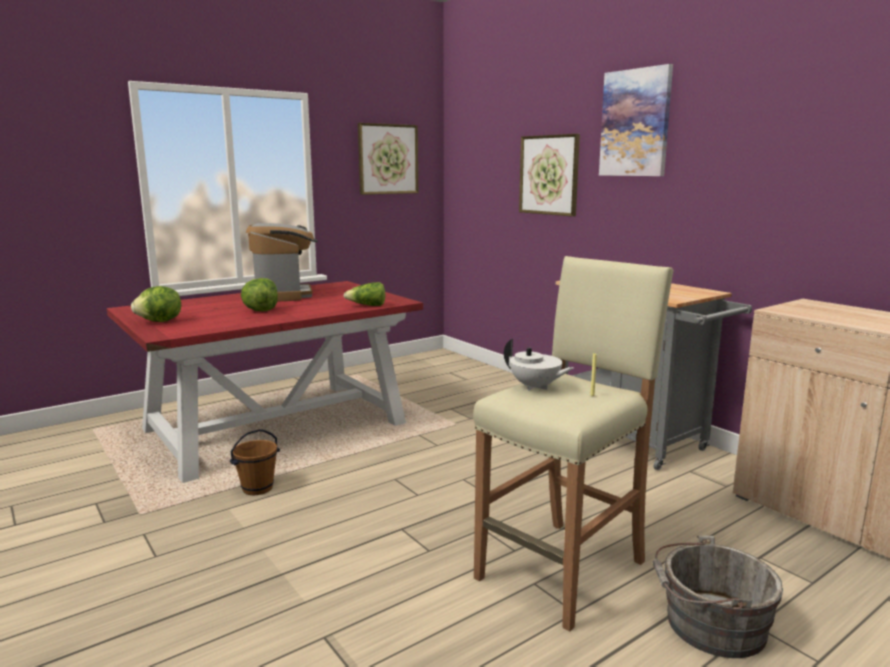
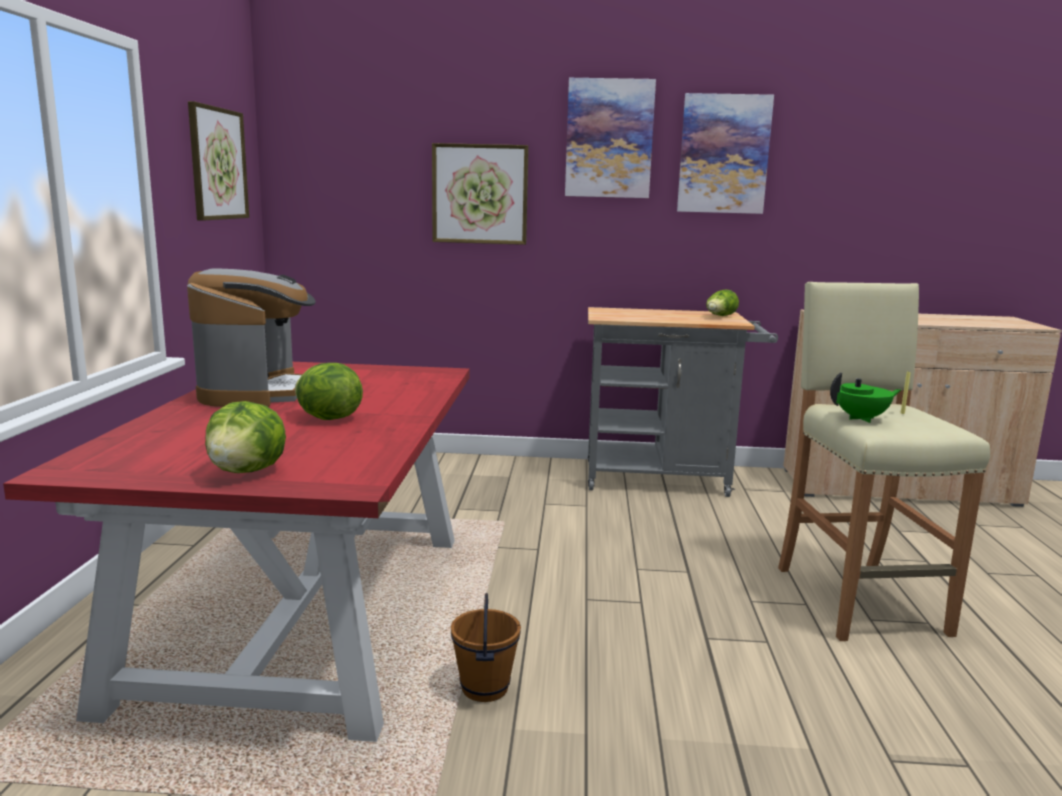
camera: 50 degrees left, 0 degrees up
(284, 295) = (256, 393): coffee machine -> coffee machine turned 60 degrees clockwise
(367, 306) = (432, 384): lettuce -> lettuce (720, 316)
(535, 387) = (862, 418): white teapot -> green teapot
(709, 625) = (977, 585): grey bucket -> none
(731, 130) = (723, 154): none -> picture

